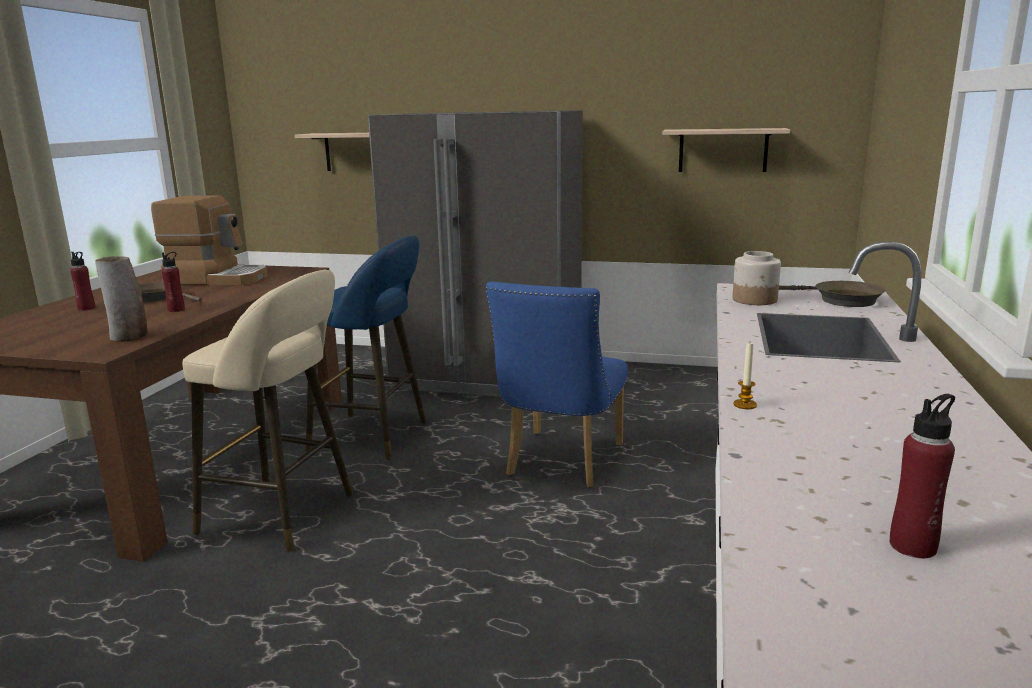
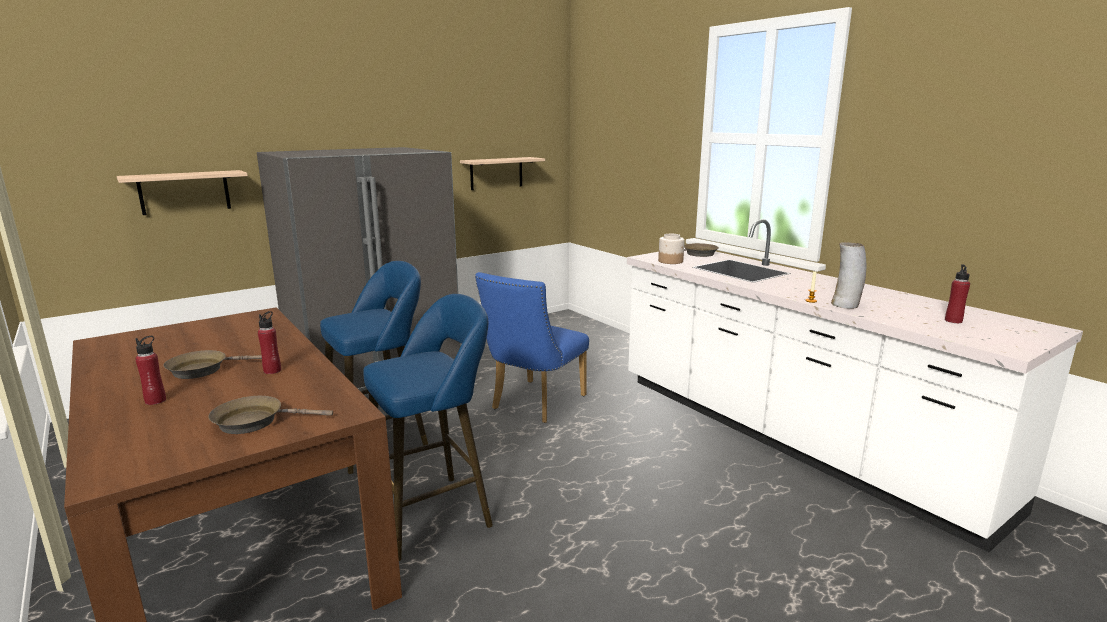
camera: 50 degrees left, 0 degrees up
(64, 337) = (255, 421): none -> brown frying pan
(129, 337) = (323, 398): vase -> vase (845, 305)
(218, 279) = (197, 341): coffee machine -> none
(285, 514) = (435, 513): beige stool -> blue stool
(559, 463) = (533, 404): blue chair -> blue chair turned 60 degrees clockwise

